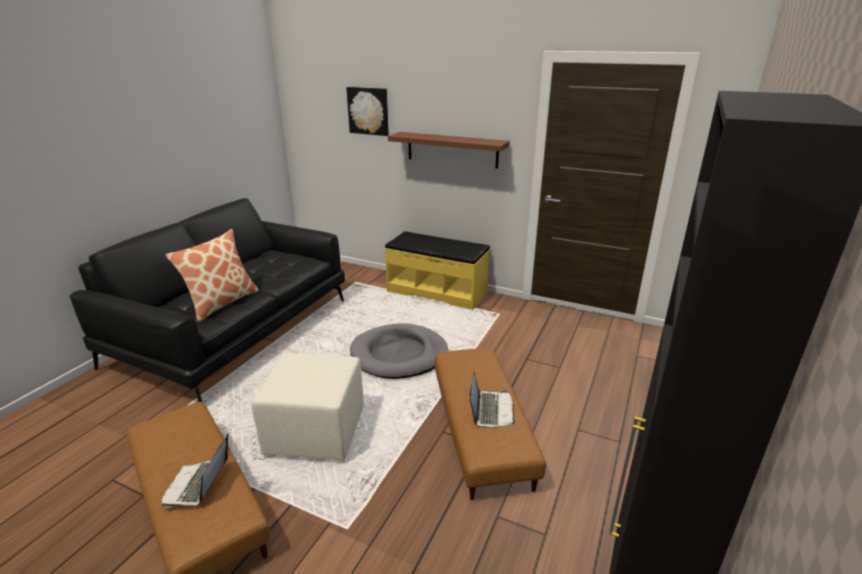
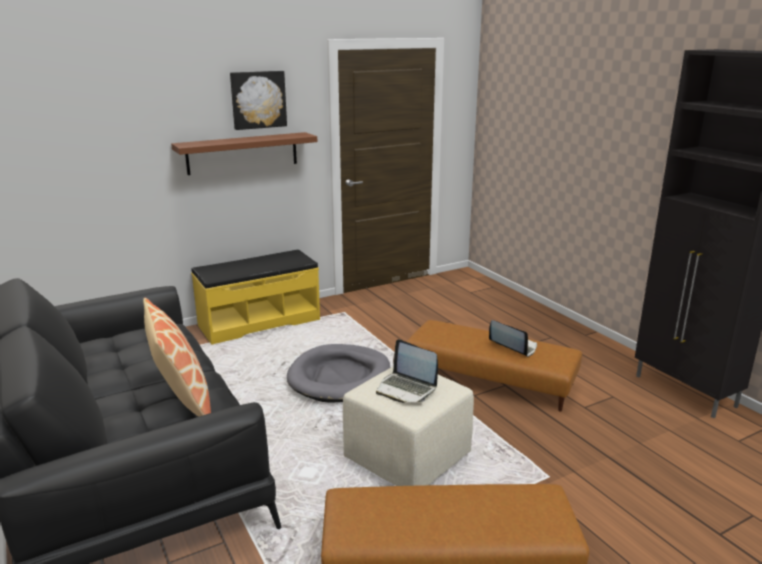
camera: 55 degrees left, 5 degrees down
(198, 484) = (484, 510): laptop -> laptop (406, 389)
(368, 111) = (120, 123): picture -> picture (258, 99)

